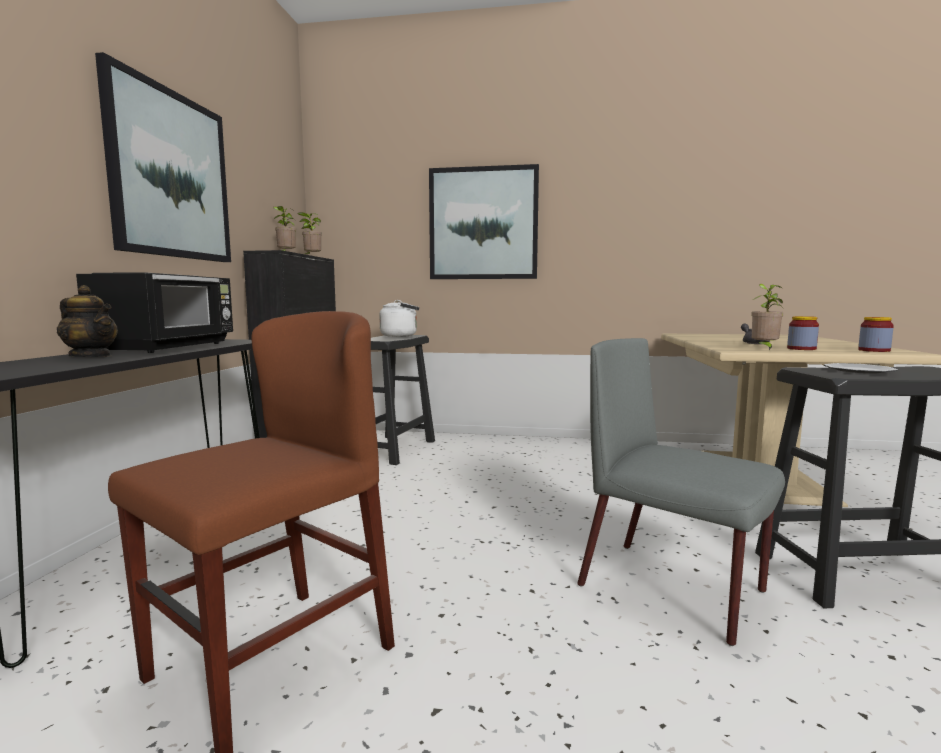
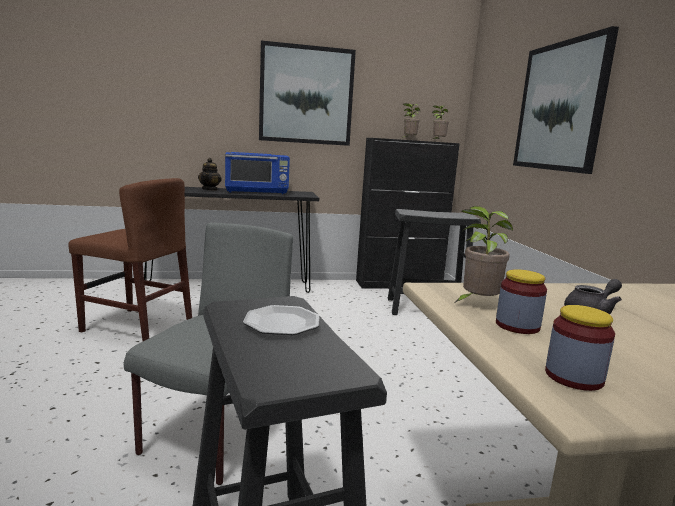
camera: 70 degrees right, 5 degrees up
(169, 347) = (257, 192): black microwave -> blue microwave
(401, 336) = (455, 215): white kettle -> none

